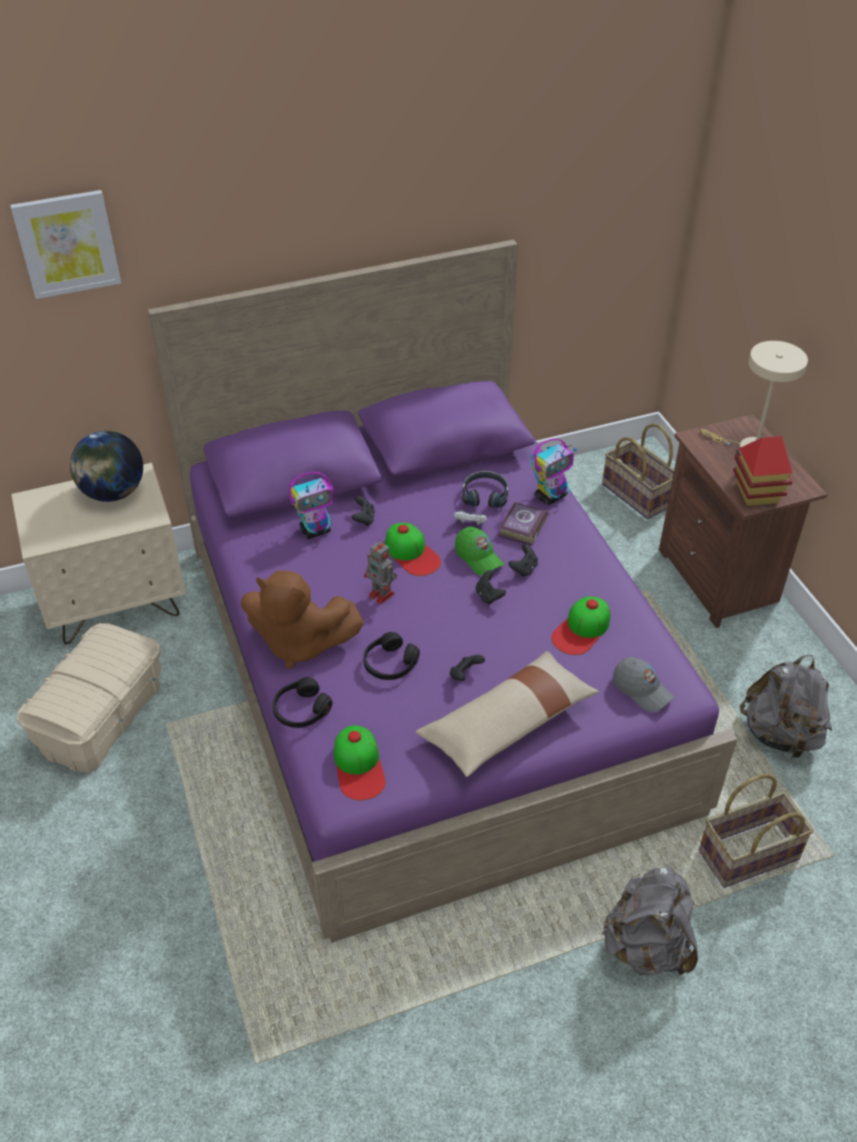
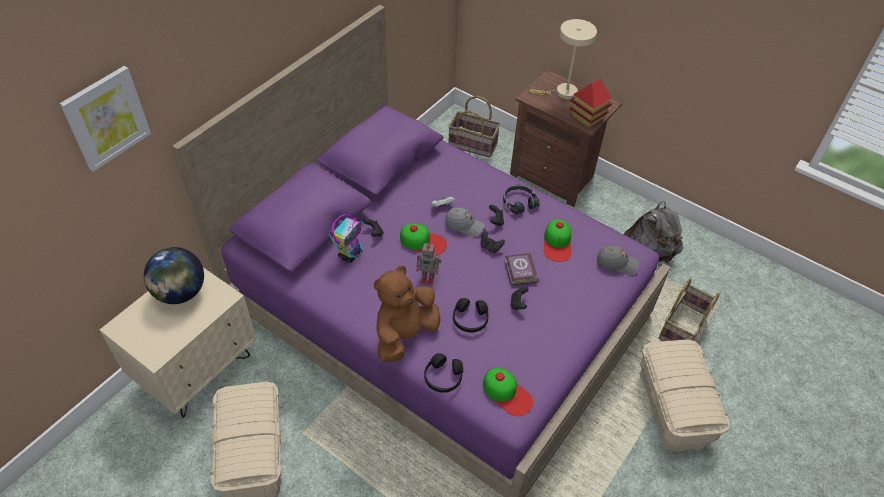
camera: 35 degrees left, 5 degrees up
(299, 643) = (404, 334): brown plush toy -> brown plush toy turned 150 degrees clockwise
(478, 557) = (464, 226): green cap -> grey cap
(485, 494) = (434, 183): black headphones -> black headphones (519, 202)
(507, 723) = (565, 321): beige pillow -> none
(521, 527) = (473, 195): book -> book (520, 272)
(551, 496) = (473, 167): toy robot -> none
(647, 946) = (674, 406): grey backpack -> beige storage box

